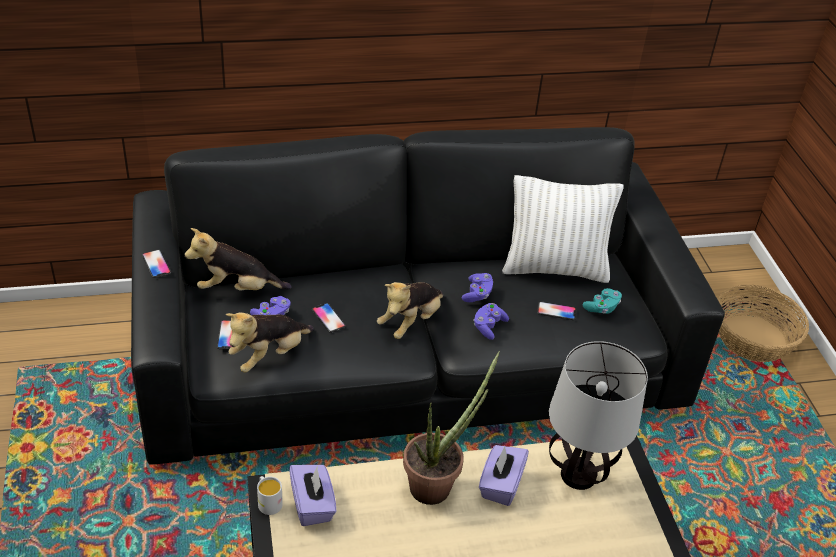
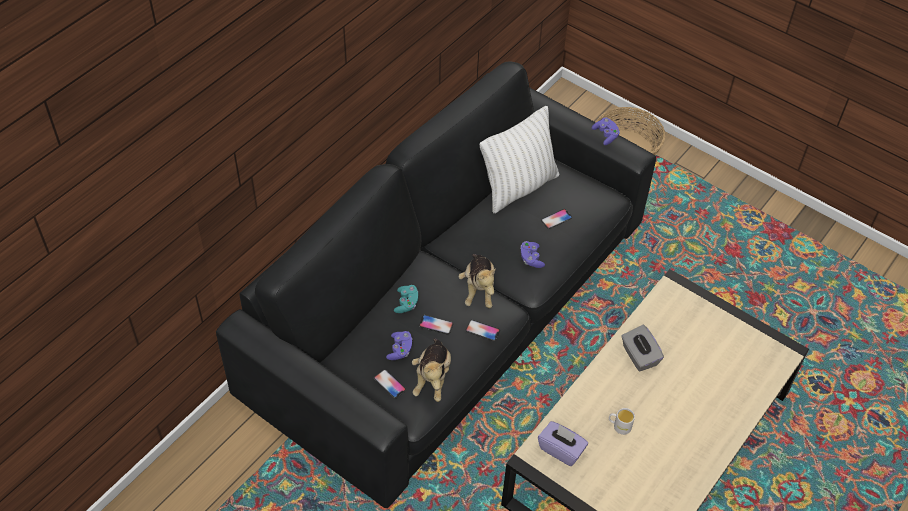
camera: 40 degrees left, 10 degrees up
(156, 264) = (307, 371): phone -> phone (482, 331)
(237, 289) = (348, 347): plush toy -> none
(268, 502) = (536, 468): white mug -> white mug (619, 426)
(437, 483) = (608, 382): potted plant -> none
(477, 294) = (499, 240): purple game controller -> purple game controller (605, 135)
(500, 485) = (639, 356): purple tissue box -> grey tissue box
(578, 476) = (670, 319): table lamp -> none
(602, 308) = (577, 197): turquoise game controller -> turquoise game controller (406, 303)

